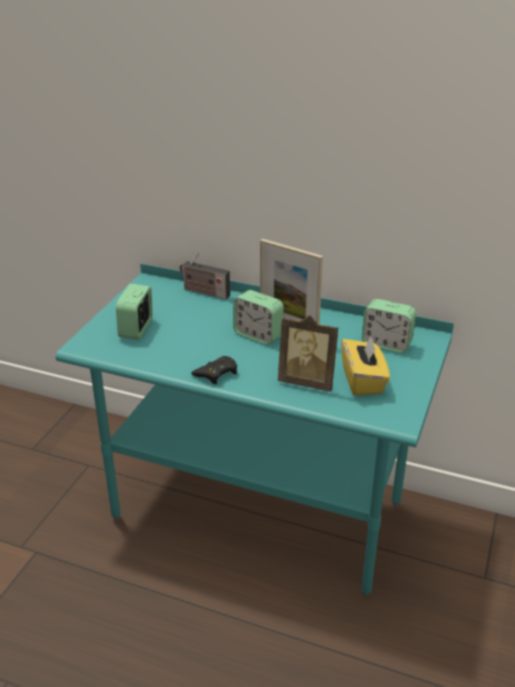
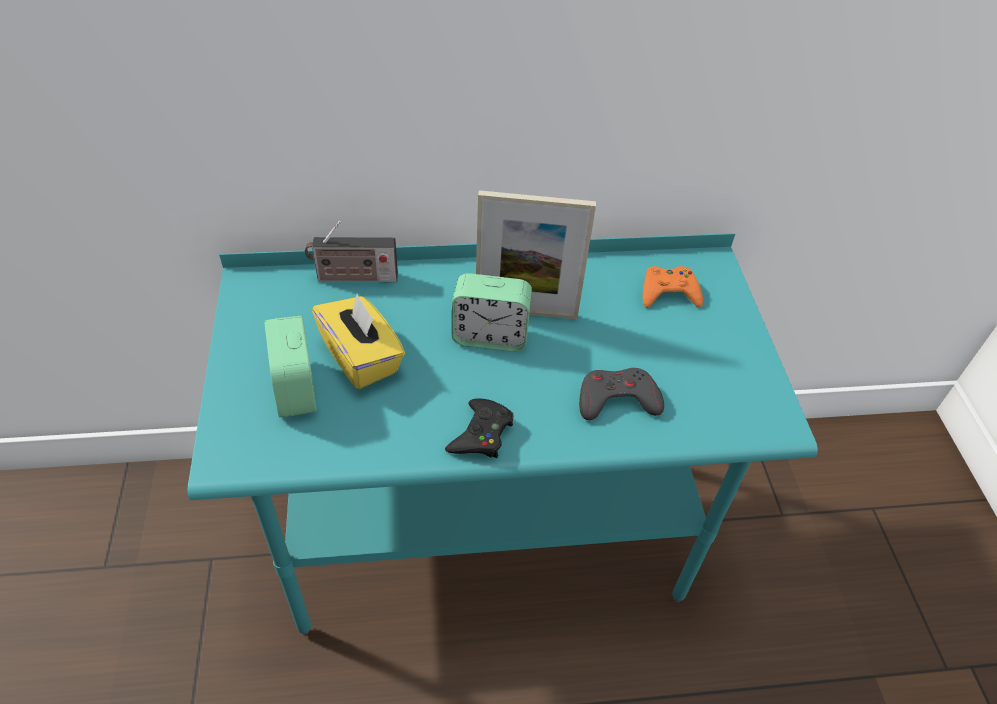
camera: 30 degrees left, 15 degrees up
(307, 381) = (617, 399): picture frame -> grey game controller
(363, 381) = (686, 370): yellow tissue box -> yellow tissue box (362, 358)
(386, 344) = (668, 292): alarm clock -> orange game controller

